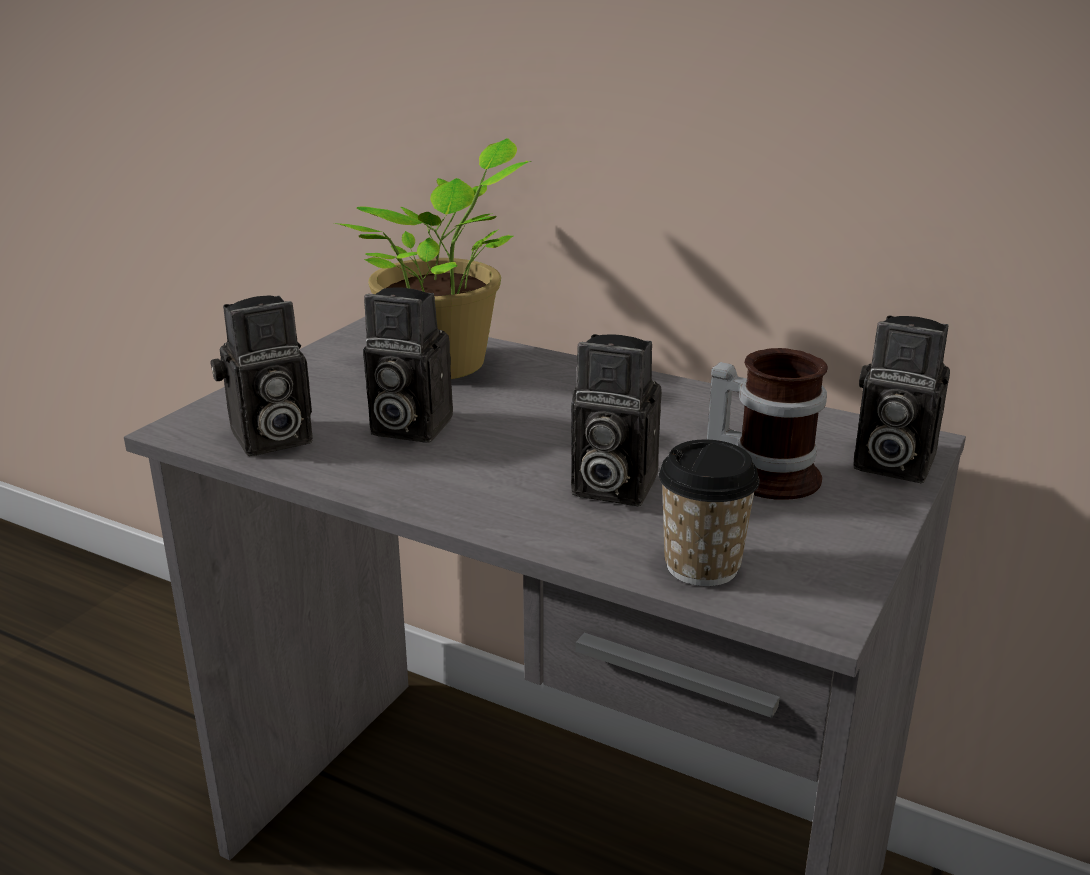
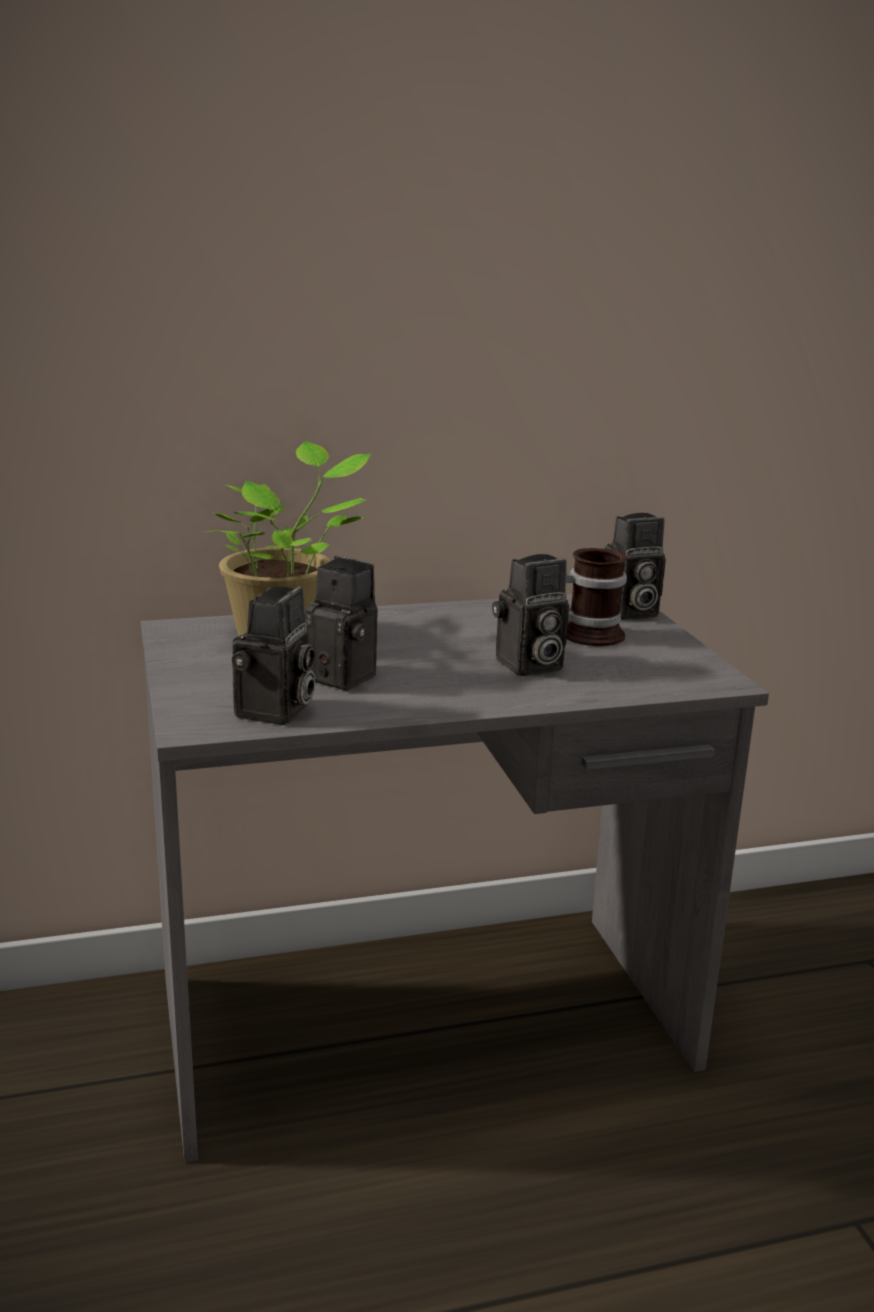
camera: 45 degrees left, 5 degrees down
(405, 427) = (346, 677): camera -> camera turned 120 degrees counterclockwise
(702, 566) = (644, 683): cup -> none

